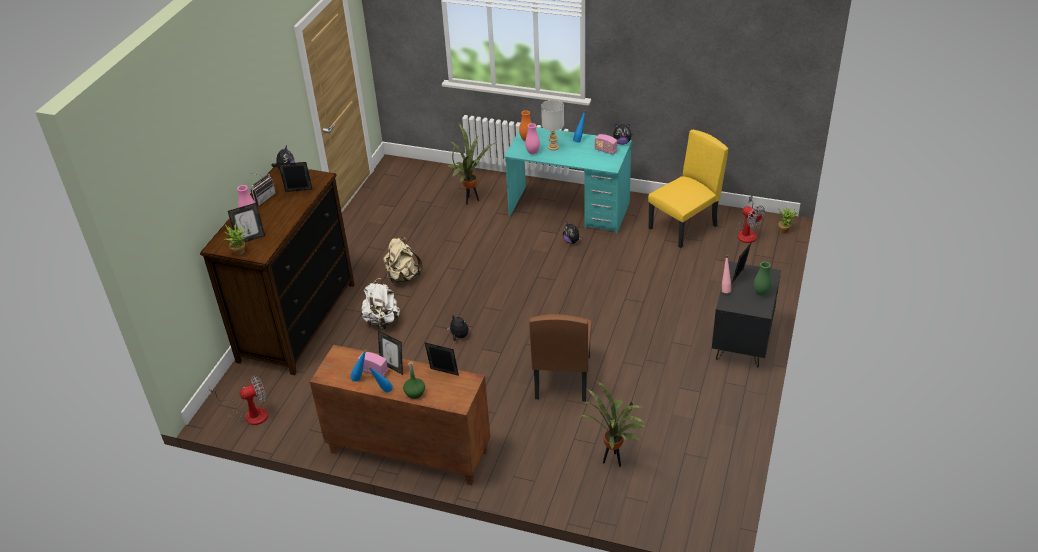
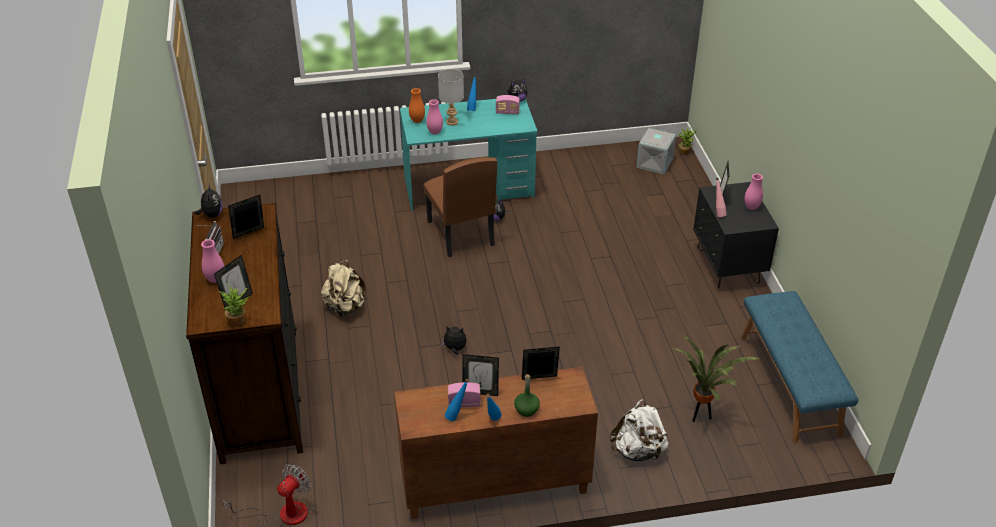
camera: 30 degrees left, 0 degrees up
(382, 321) = (358, 360): white backpack -> white backpack (638, 451)
(471, 200) = (358, 206): potted plant -> none
(562, 377) = (590, 354): brown chair -> brown chair (460, 233)
(683, 227) = (592, 174): yellow chair -> none
(714, 463) = (790, 384): none -> blue bench
(747, 232) = (654, 163): fan -> grey storage box
(761, 293) = (751, 207): green vase -> pink vase

